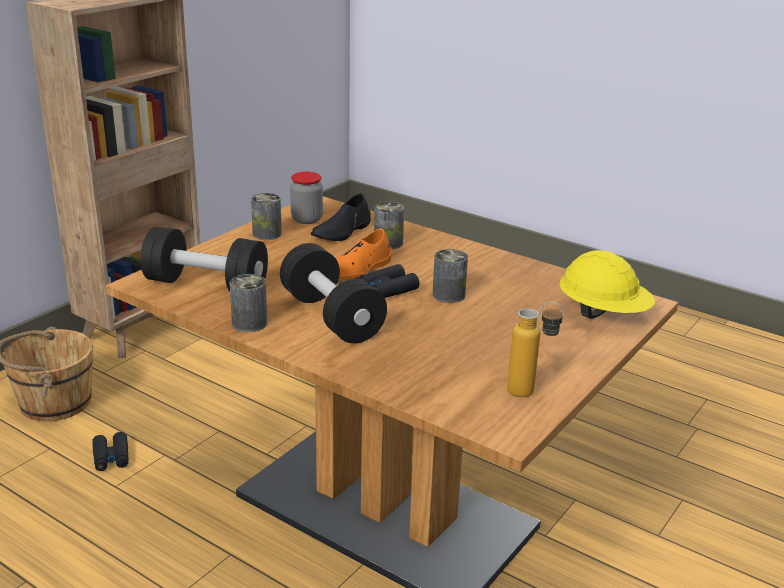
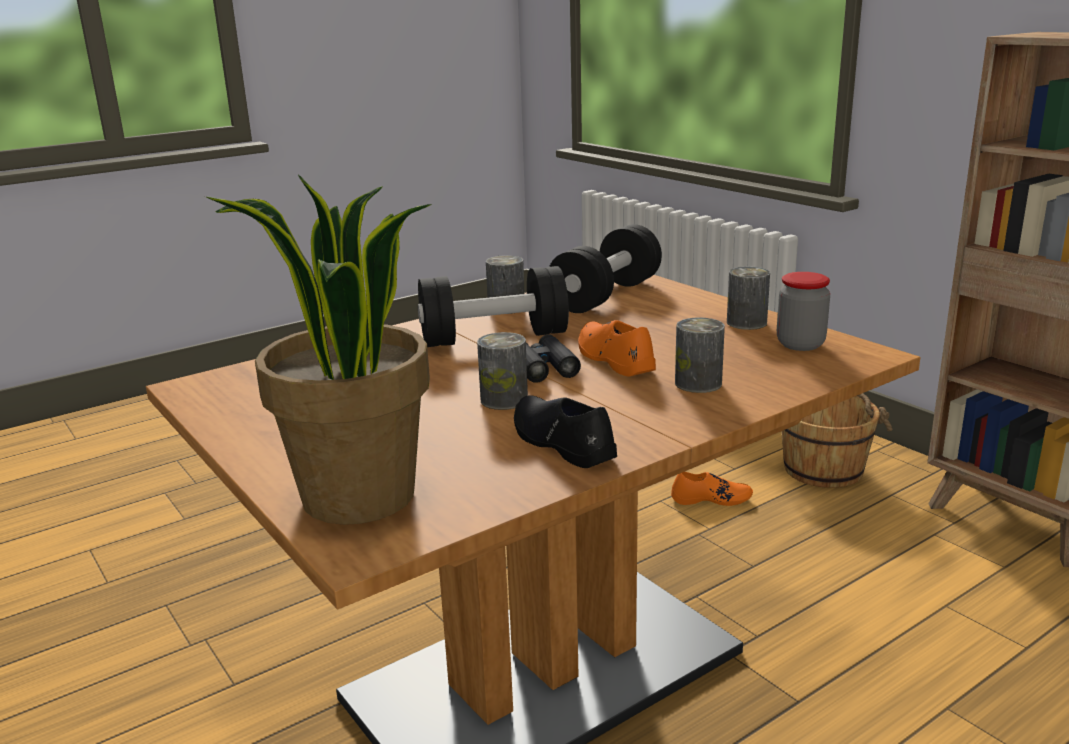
camera: 110 degrees right, 5 degrees down
(111, 457) = (711, 499): black binoculars -> orange shoe
(342, 232) = (749, 360): black shoe -> black shoe (561, 442)
(530, 395) = (233, 407): bottle -> none
(603, 314) = (357, 497): yellow hard hat -> potted plant

